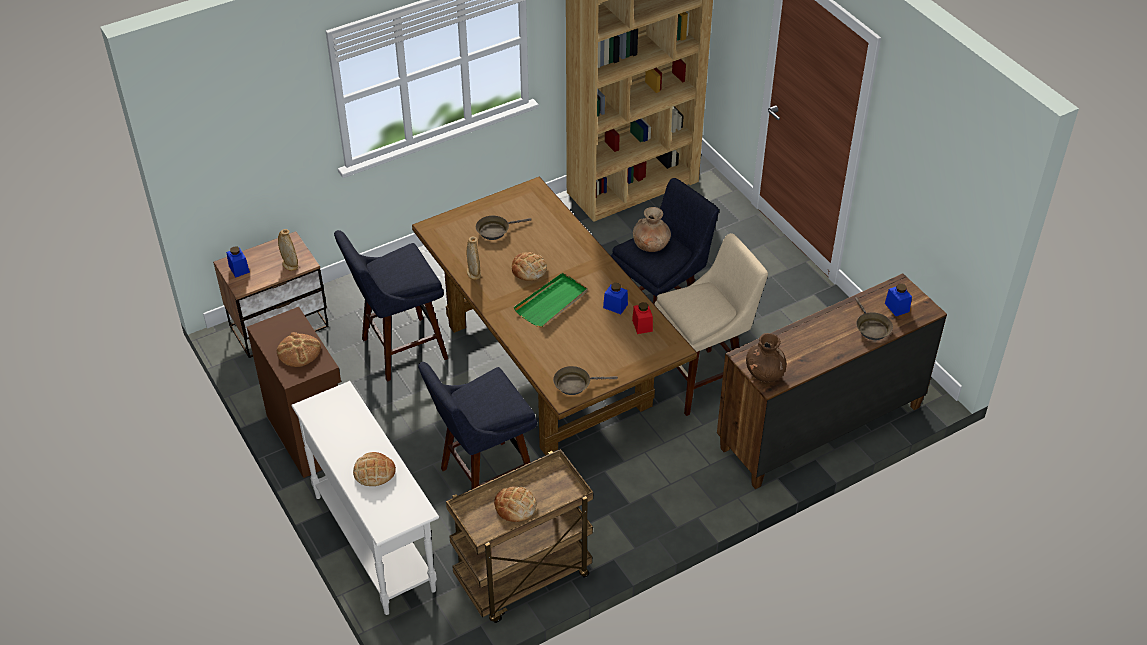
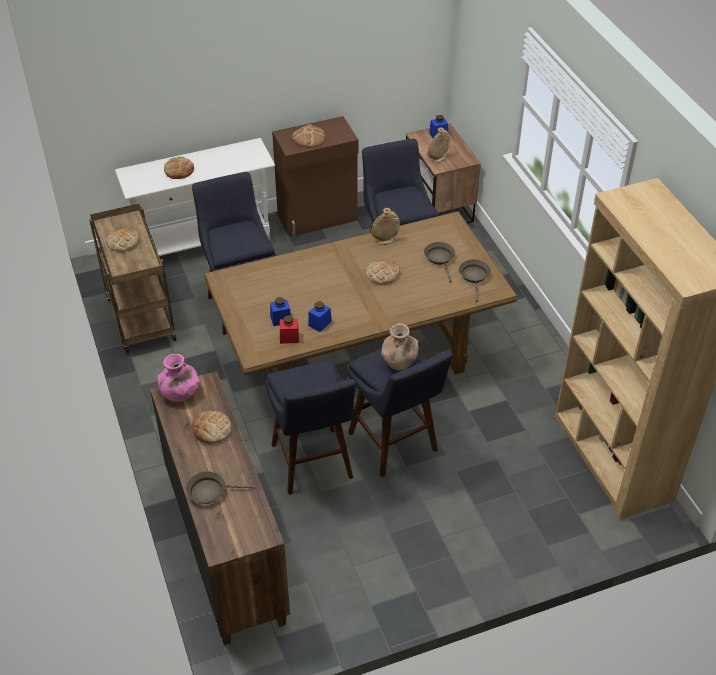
camera: 100 degrees right, 0 degrees up
(552, 302) = (336, 284): green tray -> none
(575, 384) = (233, 286): brown frying pan -> brown frying pan (474, 277)
(703, 379) = (313, 465): beige stool -> blue stool
(765, 374) = (180, 393): brown vase -> pink vase
(801, 341) = (212, 429): none -> bread
(897, 307) = (232, 522): blue jar -> blue jar (281, 319)

